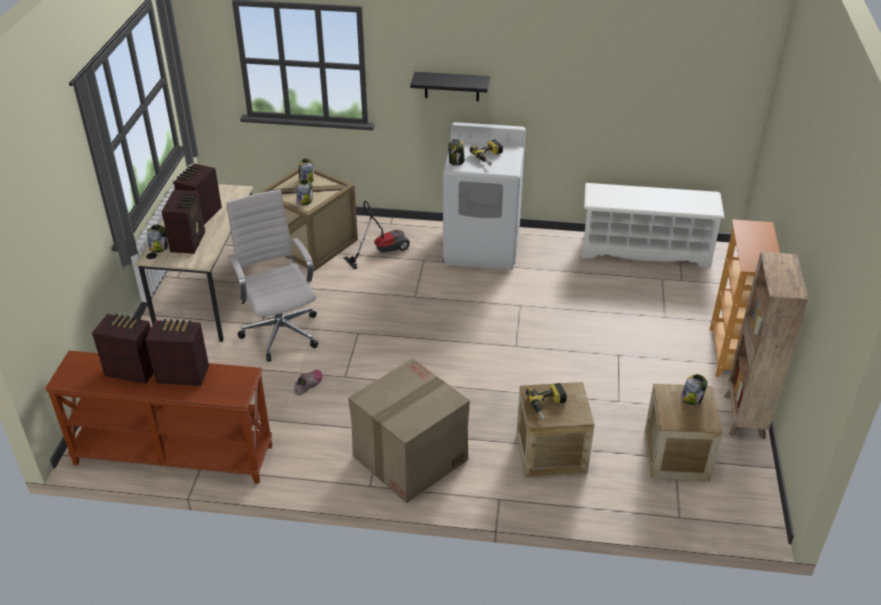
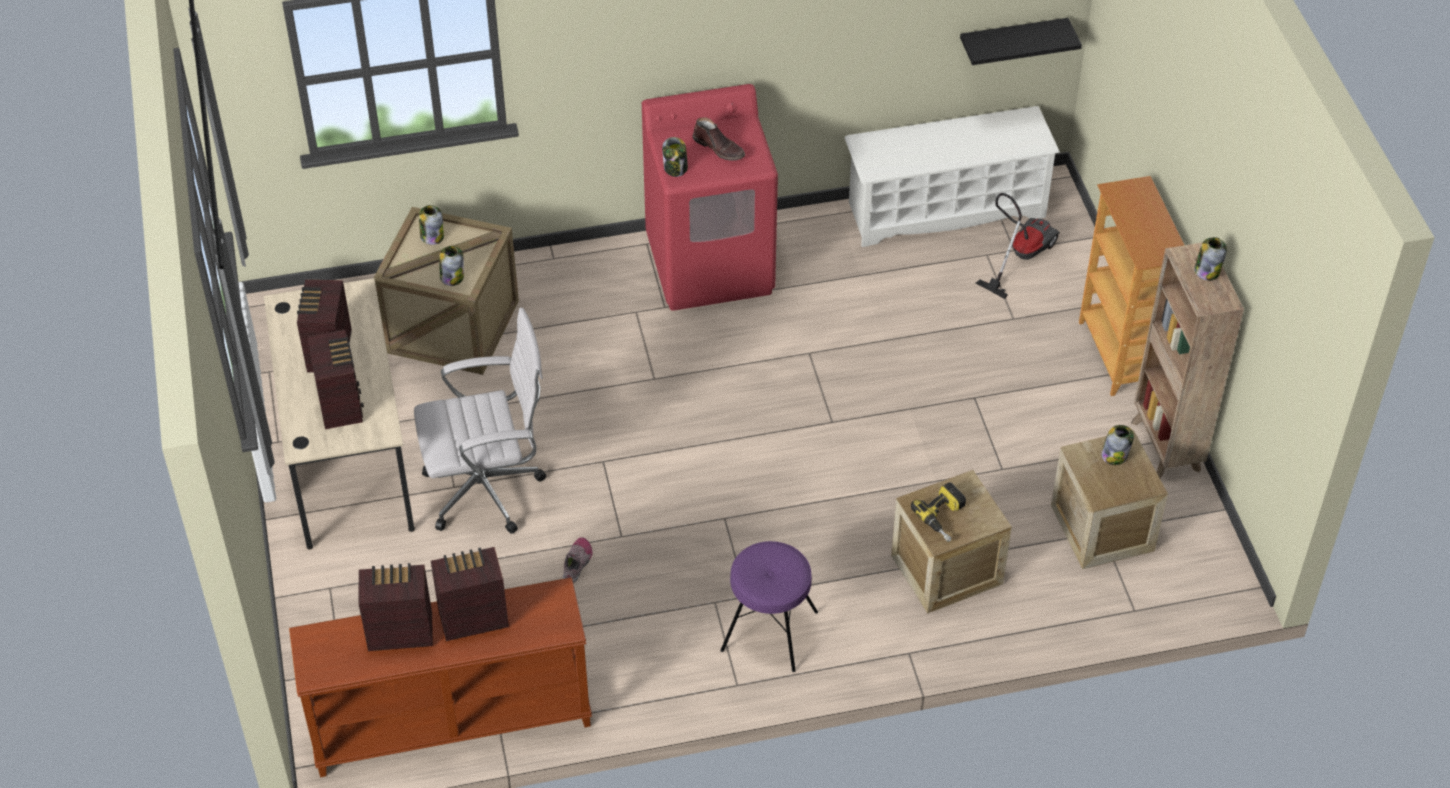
camera: 20 degrees left, 10 degrees up
(159, 248) = (303, 426): jar -> jar (1207, 271)
(280, 331) = (489, 490): white office chair -> white office chair turned 120 degrees clockwise
(381, 250) = (564, 310): vacuum cleaner -> vacuum cleaner (1020, 255)
(409, 458) = (769, 631): cardboard box -> purple stool
(452, 86) = (636, 51): black shelf -> black shelf (1012, 41)
(482, 246) = (711, 265): white washing machine -> red washing machine
(489, 157) = (719, 148): power drill -> brown boot

